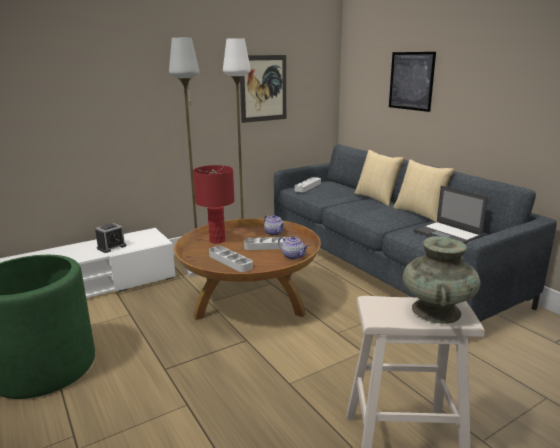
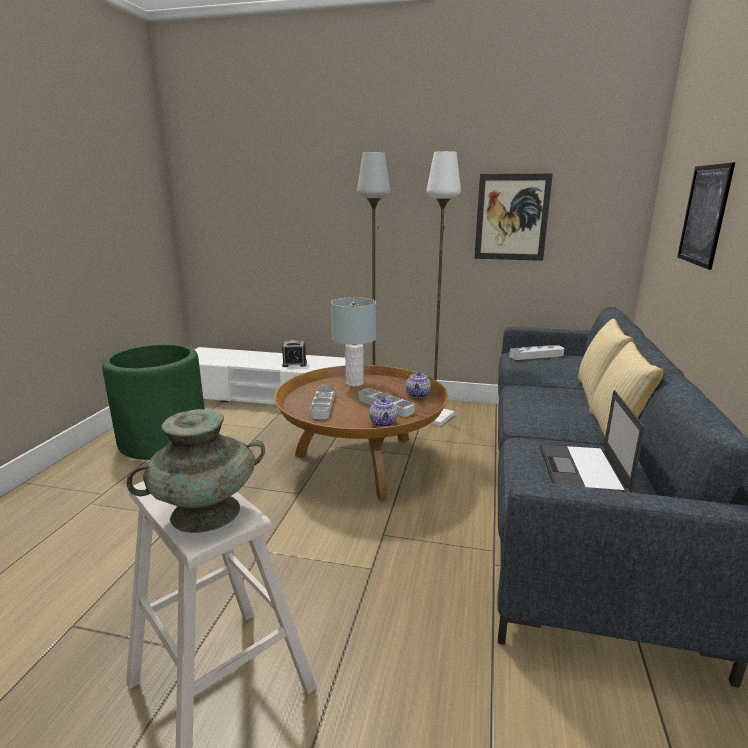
camera: 45 degrees right, 0 degrees up
(217, 240) = (355, 383): red table lamp -> grey table lamp

